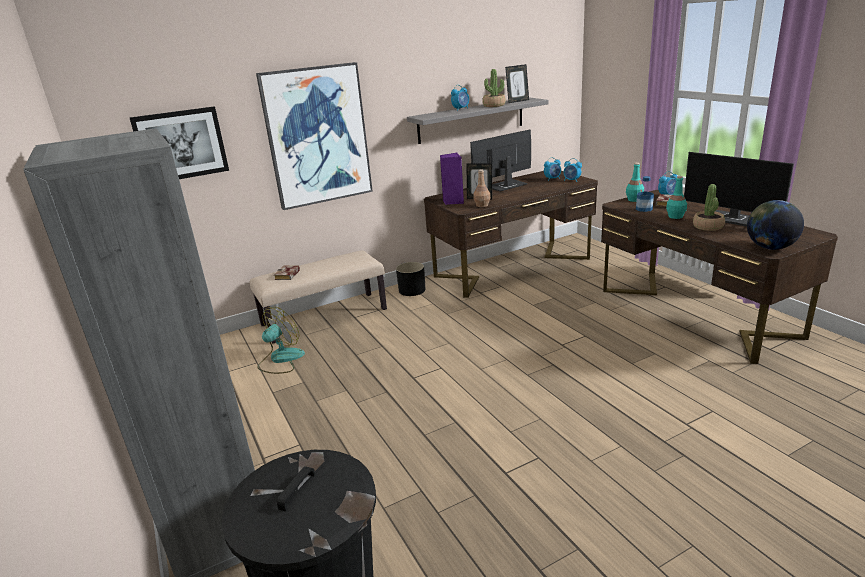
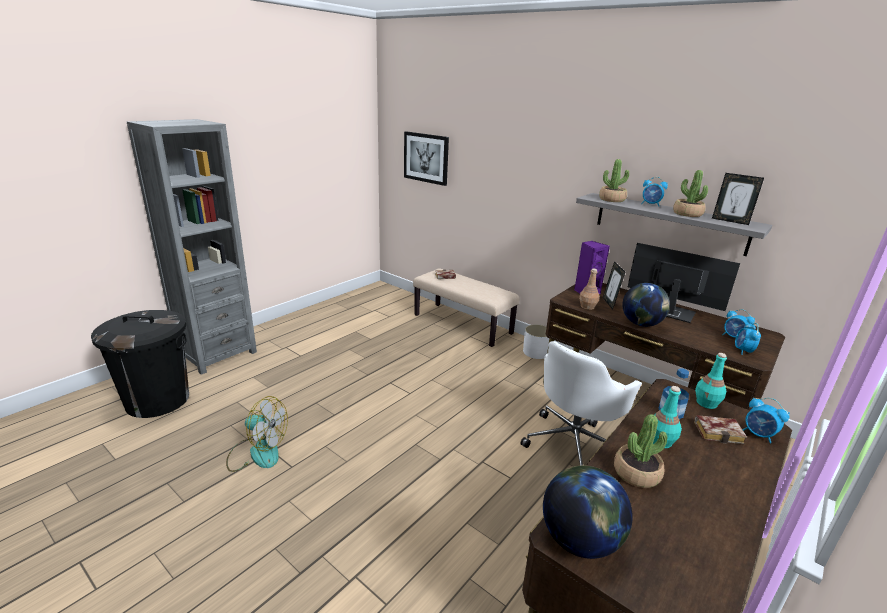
camera: 65 degrees right, 0 degrees up
(280, 359) = (395, 323): fan -> fan (257, 453)
(317, 136) = (509, 182): picture -> none
(412, 290) = (536, 352): black planter -> white planter
(437, 114) = (612, 199): none -> potted plant
(521, 196) = (641, 324): none -> globe
(551, 302) = (574, 443): none -> white office chair
(733, 219) = (699, 505): monitor -> none

